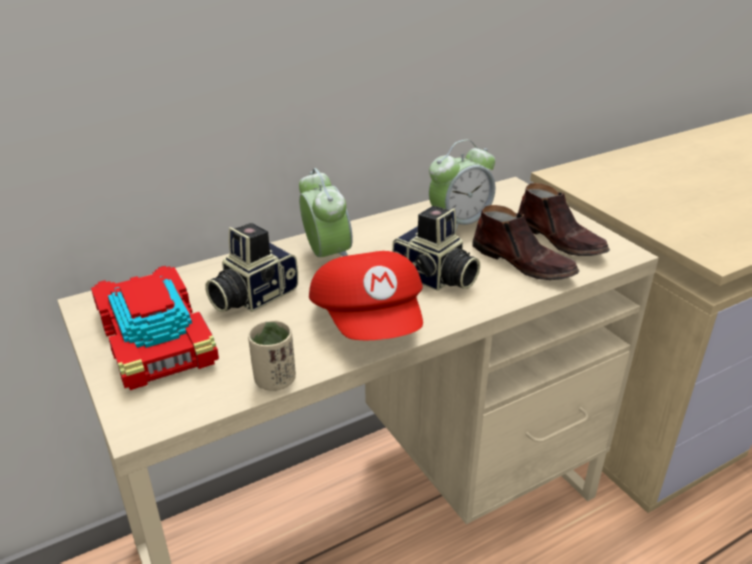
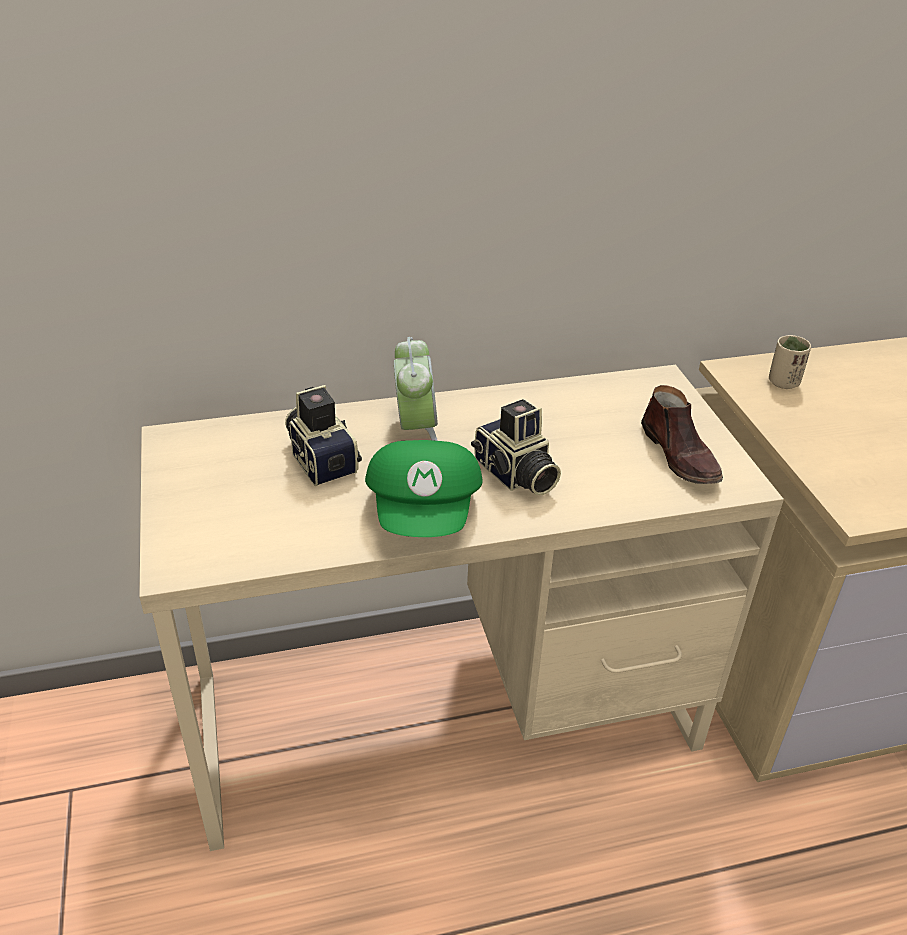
camera: 15 degrees right, 5 degrees up
(156, 336) = (216, 484): toy car -> none
(252, 296) = (322, 459): camera -> camera turned 90 degrees clockwise
(275, 380) = (307, 553): beige cup -> beige cup (783, 382)
(370, 322) = (425, 512): red cap -> green cap
(459, 225) = (576, 416): alarm clock -> none
(523, 263) = (622, 476): brown shoe -> none

